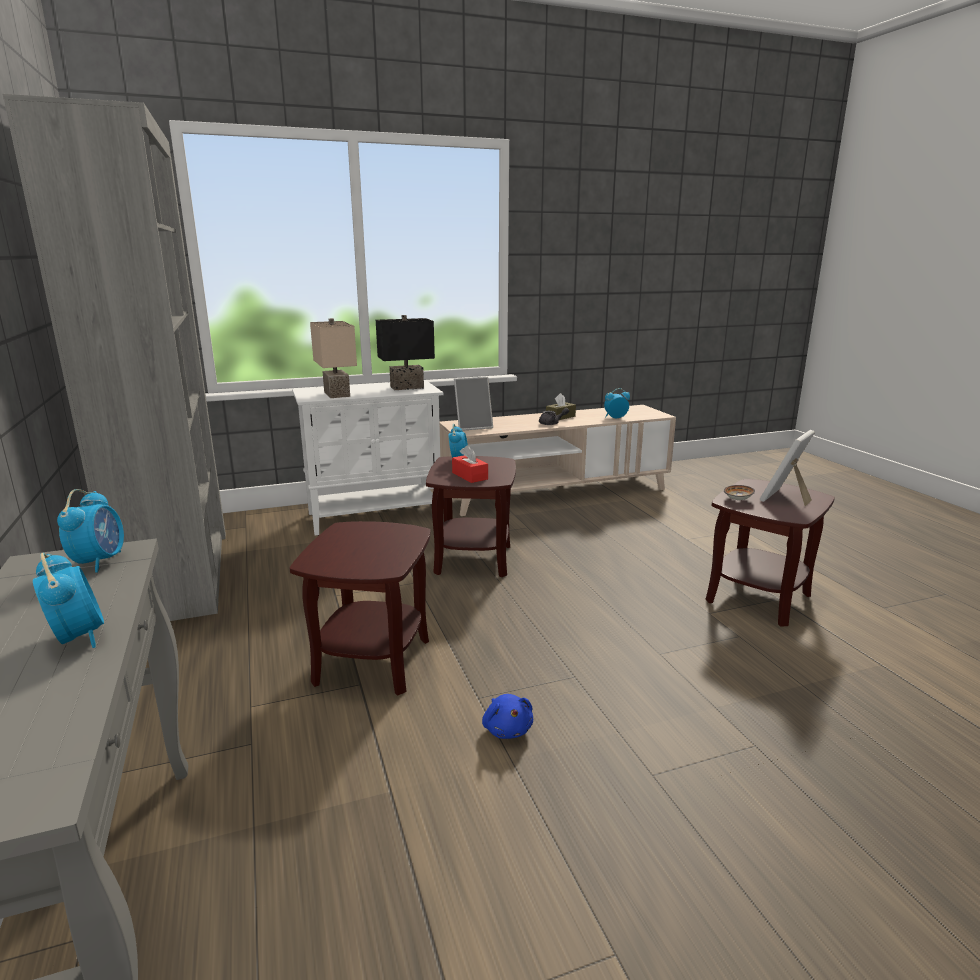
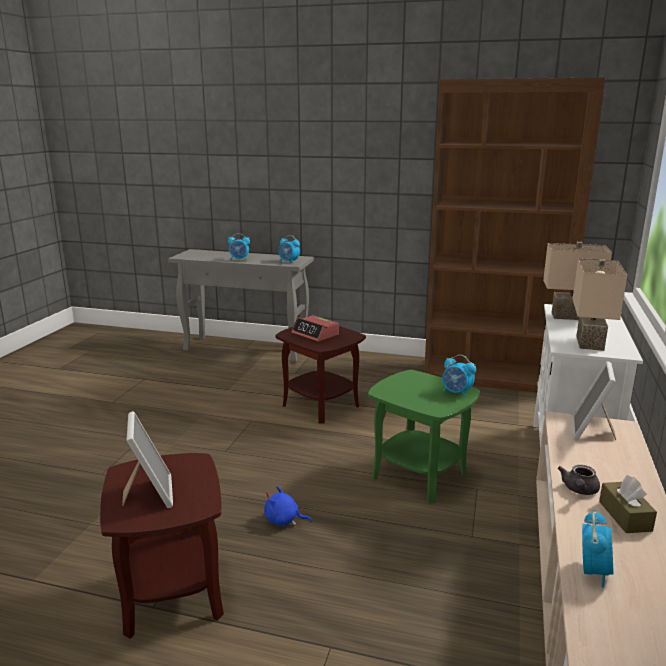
camera: 125 degrees right, 0 degrees up
(179, 574) = (492, 377): grey bookcase -> brown bookcase
(364, 550) = (315, 334): none -> alarm clock
(407, 387) = (592, 343): black table lamp -> beige table lamp
(470, 476) = (407, 385): red tissue box -> none
(472, 559) = (419, 475): brown side table -> green side table
(507, 729) = (220, 419): blue plush toy -> blue plush toy (284, 520)
(738, 500) = (190, 467): bowl -> none

